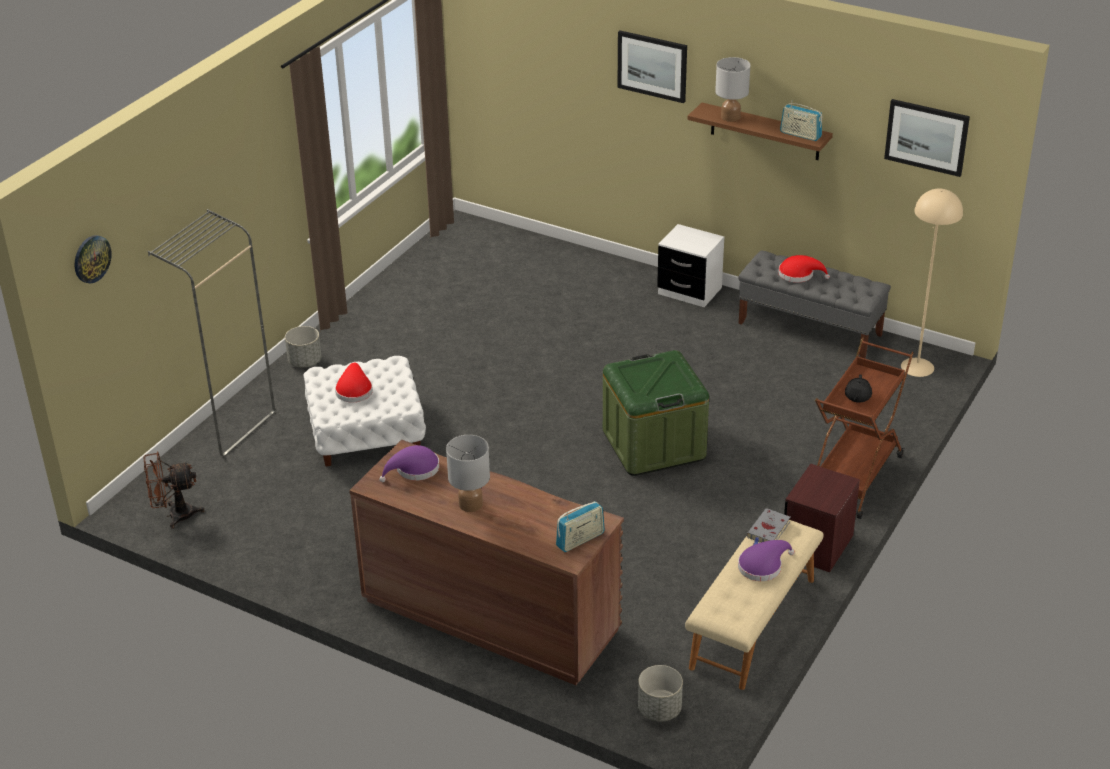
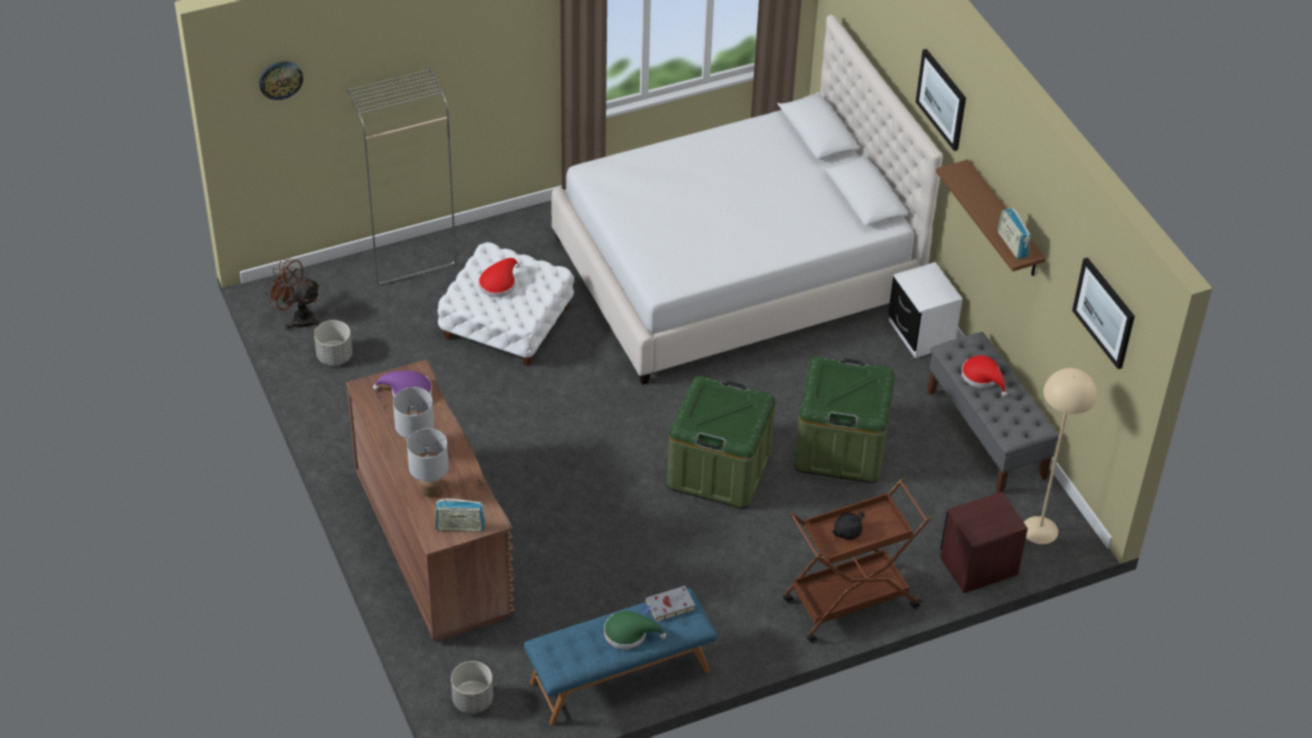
camera: 35 degrees right, 10 degrees up
(304, 361) = (524, 227): grey planter -> grey planter (334, 356)
(507, 313) = (736, 269): none -> white bed
(722, 386) = (841, 447): none -> green storage box
(731, 117) = (973, 190): grey table lamp -> grey table lamp (430, 489)
(754, 623) = (620, 677): beige bench -> blue bench
(762, 566) = (629, 633): purple hat -> green hat
(817, 545) = (748, 643): brown nightstand -> brown nightstand (978, 565)

